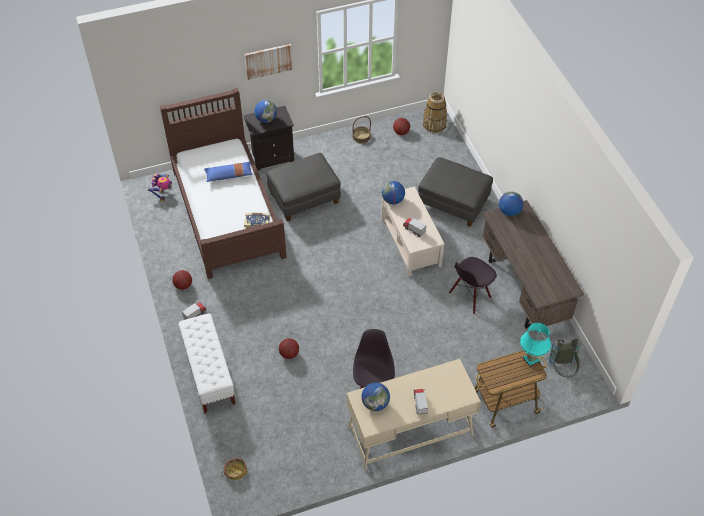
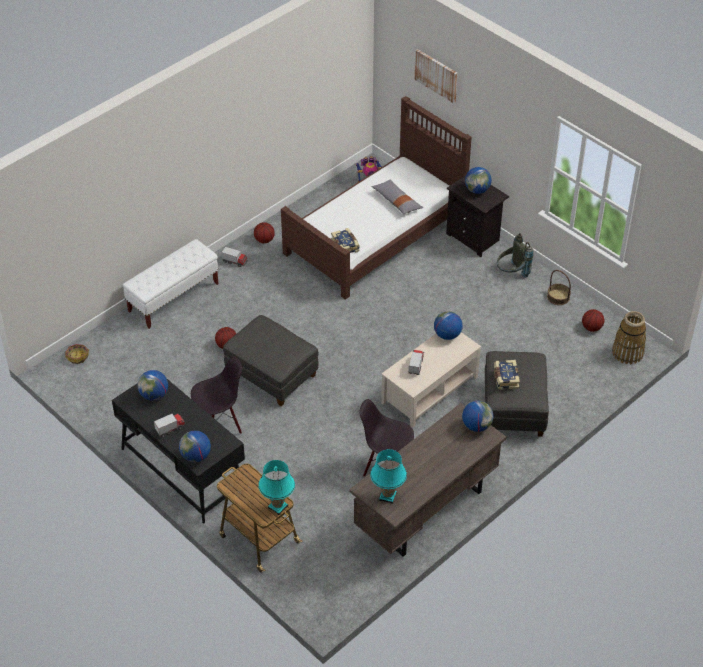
camera: 65 degrees right, 5 degrees down
(229, 175) = (396, 201): blue pillow -> grey pillow
(268, 61) = (504, 132): picture -> picture (436, 75)
(304, 198) = (434, 284): grey ottoman -> grey ottoman (272, 375)
(409, 431) = (183, 469): beige desk -> black desk
(454, 185) = (505, 378): none -> book
(459, 395) = (196, 456): none -> globe
(554, 287) = (388, 496): none -> turquoise table lamp
(562, 371) = (329, 579): grey backpack -> grey backpack (512, 273)

